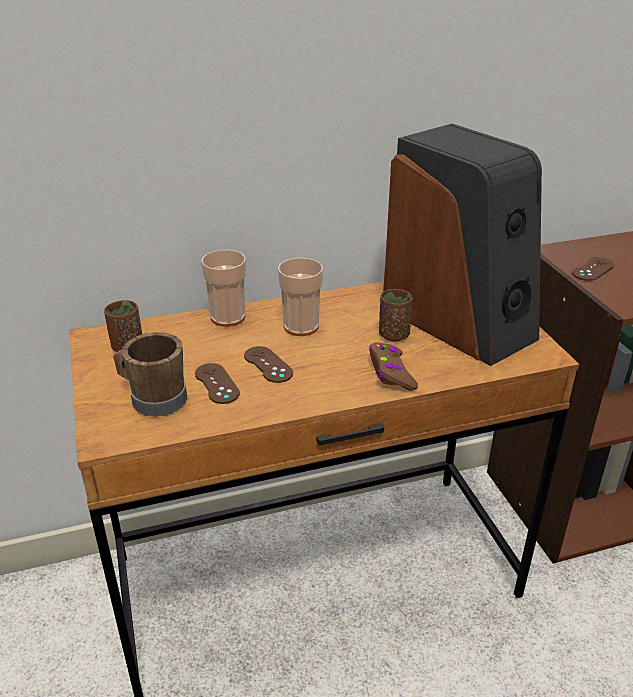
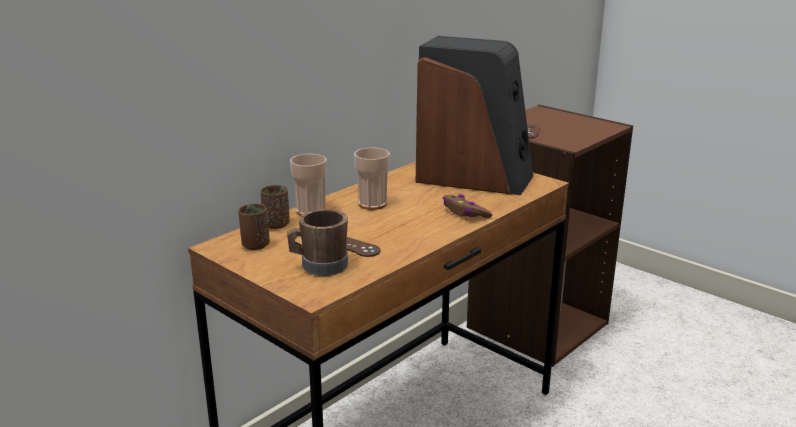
camera: 30 degrees left, 10 degrees down
(268, 364) = (377, 229): brown game controller -> none
(394, 335) = (441, 194): brown cup -> brown cup (276, 224)

